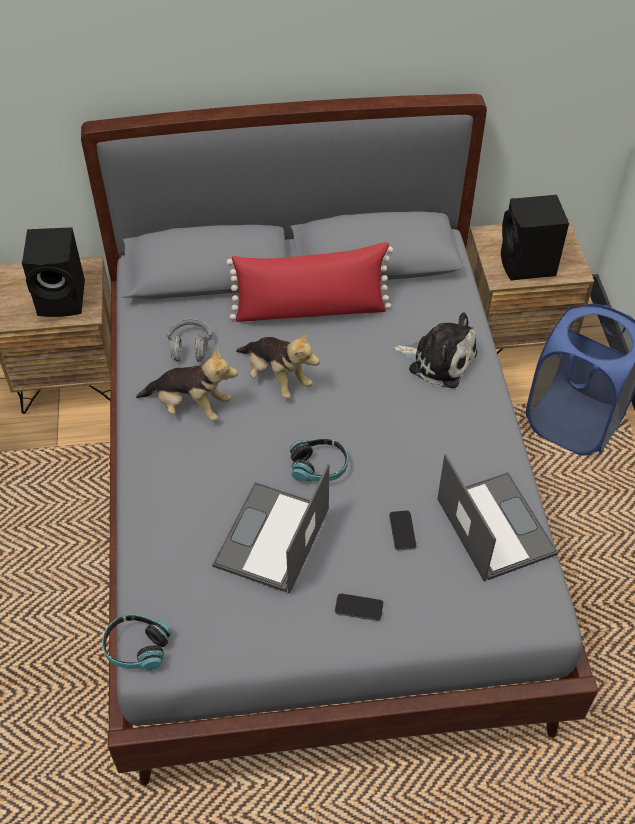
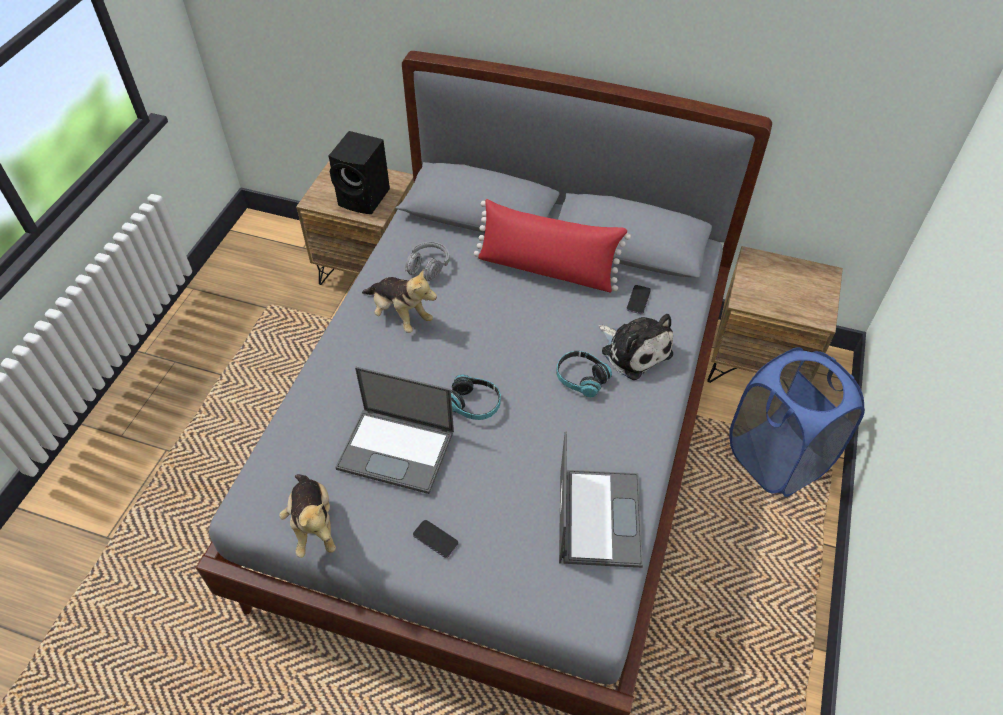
camera: 25 degrees right, 0 degrees up
(137, 647) = (240, 495): headphones -> headphones (581, 378)
(272, 539) = (397, 449): laptop -> laptop turned 120 degrees counterclockwise
(276, 378) = (484, 317): plush toy -> plush toy (313, 524)
(402, 531) = (513, 488): phone -> phone (638, 300)
(527, 265) = (776, 297): black speaker -> none

